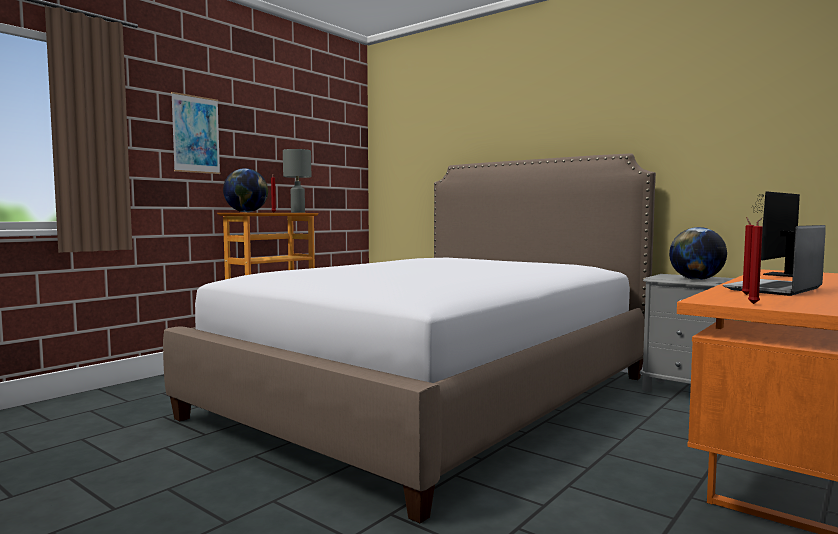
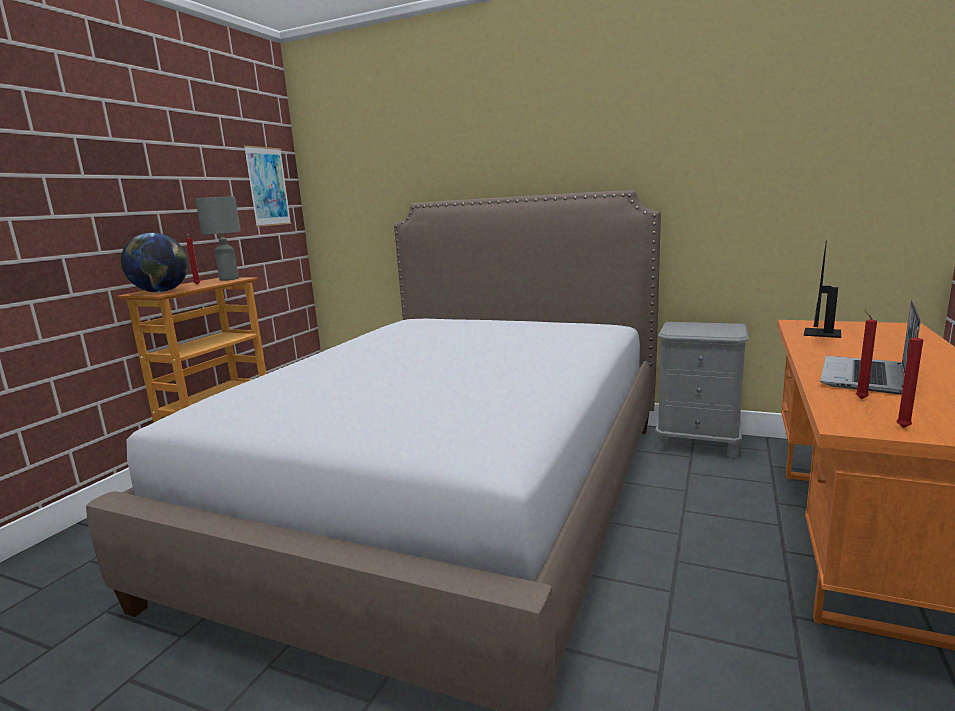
camera: 15 degrees left, 10 degrees up
(196, 134) = (63, 188): picture -> picture (268, 186)
(696, 279) = (713, 332): globe -> none

